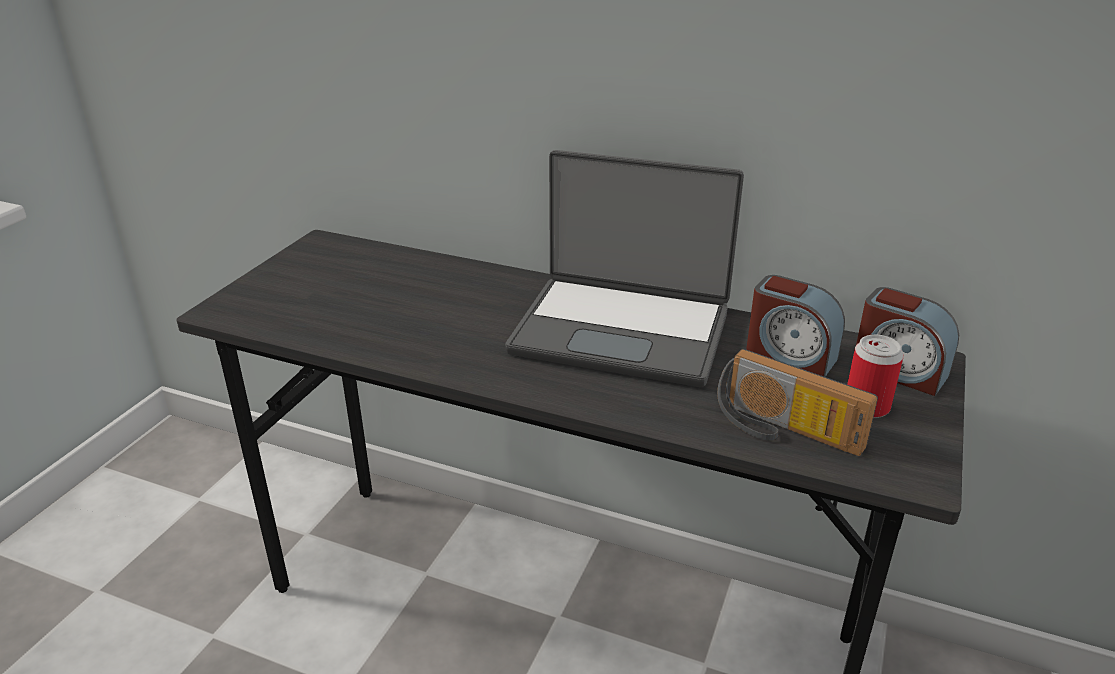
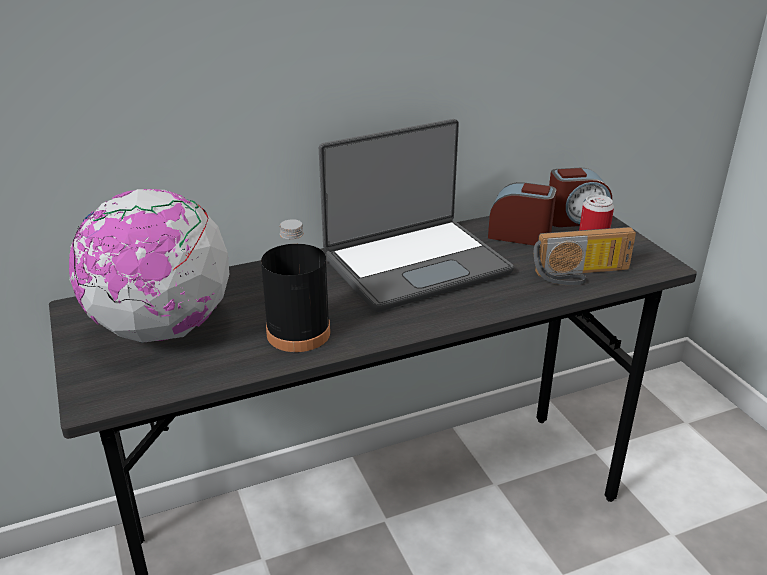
camera: 45 degrees left, 0 degrees up
(339, 284) = (162, 329): none -> globe
(419, 337) = (298, 333): none -> black bottle
(790, 356) = (520, 235): alarm clock -> alarm clock turned 150 degrees counterclockwise

